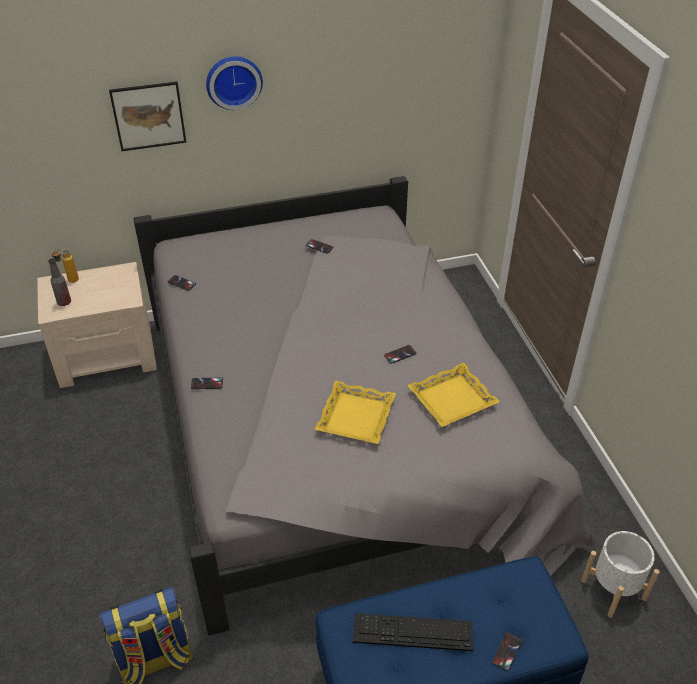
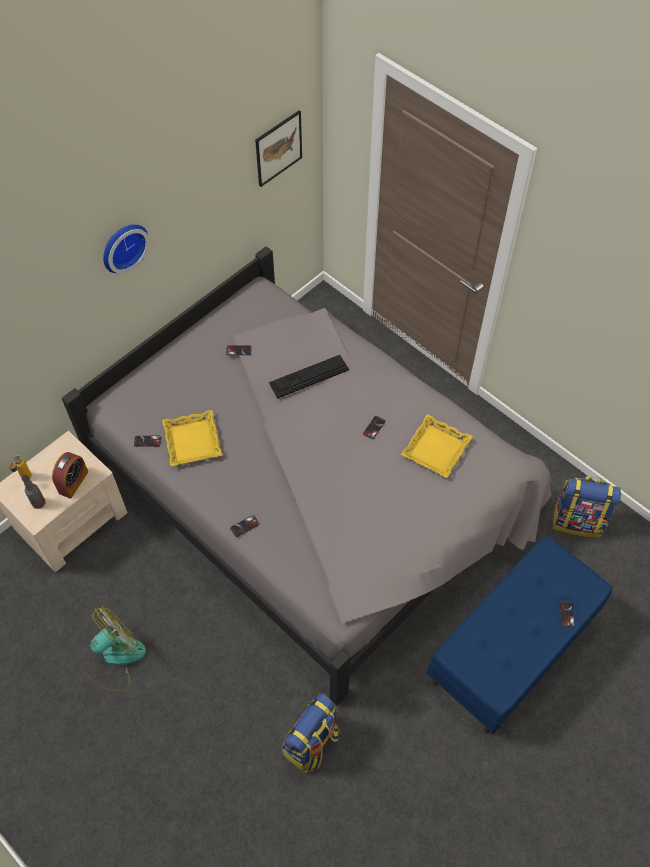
camera: 30 degrees left, 15 degrees up
(46, 480) = (115, 657): none -> fan
(105, 299) = (73, 482): none -> alarm clock
(148, 116) = (59, 311): picture -> picture (278, 148)
(355, 417) = (378, 499): yellow tray -> yellow tray (192, 441)
(412, 632) = (503, 633): keyboard -> keyboard (309, 376)
(613, 589) = (578, 520): white planter -> backpack

